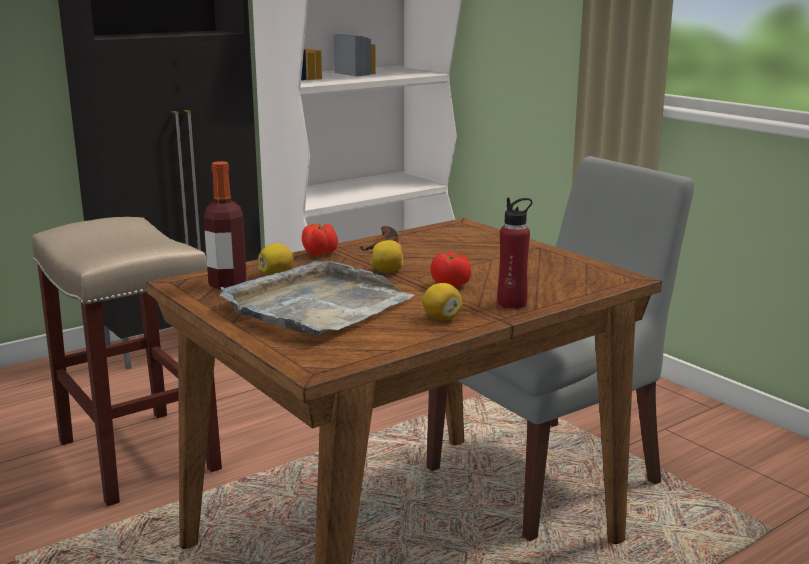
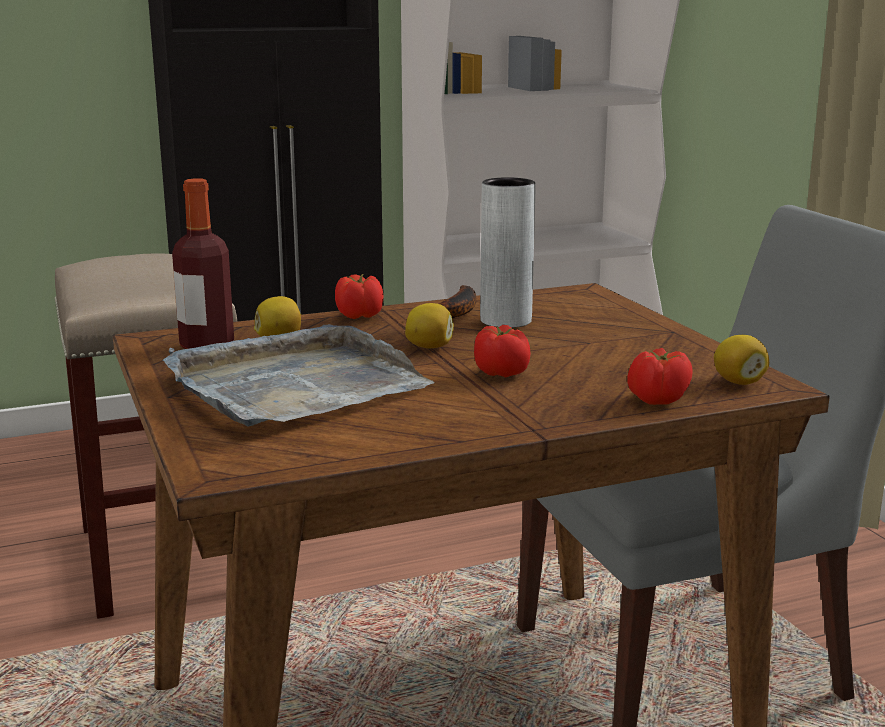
camera: 15 degrees right, 0 degrees up
(425, 249) = (506, 321): none -> grey vase
(441, 318) = (450, 419): lemon -> lemon (738, 382)
(512, 304) = (569, 408): red bottle -> none
(562, 293) = (657, 400): none -> tomato

